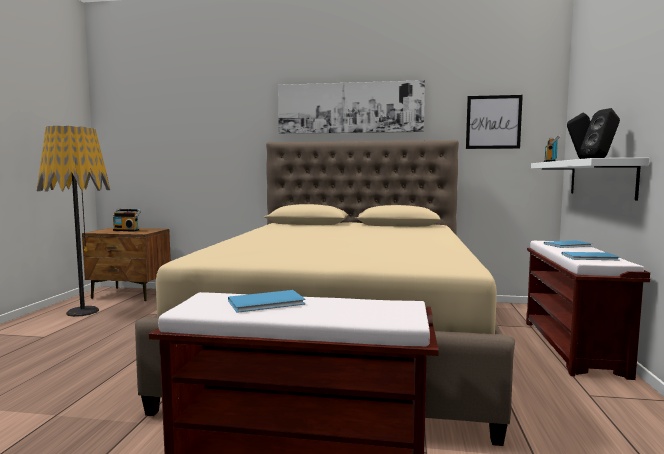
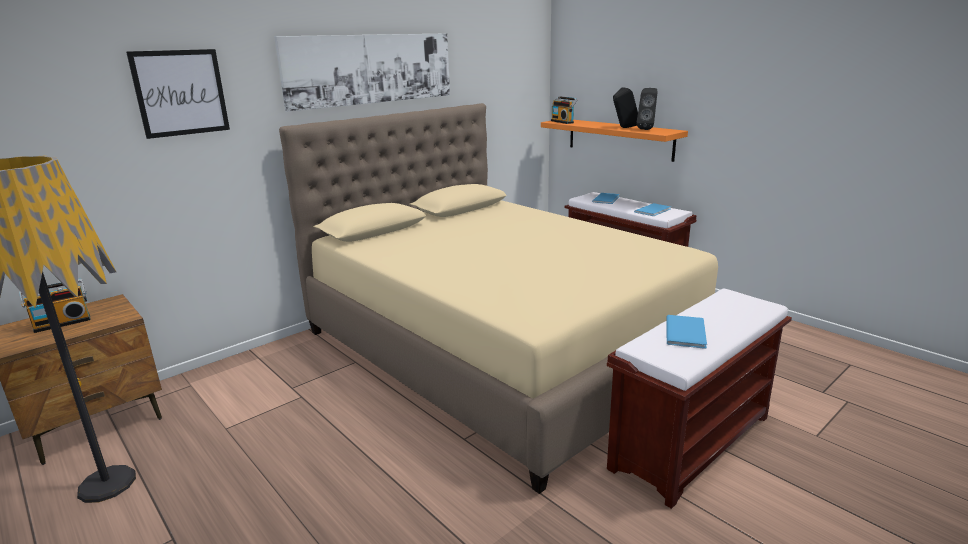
camera: 50 degrees left, 15 degrees up
(493, 122) = (503, 80): picture -> picture (181, 93)
(600, 178) = (619, 139): white shelf -> orange shelf

